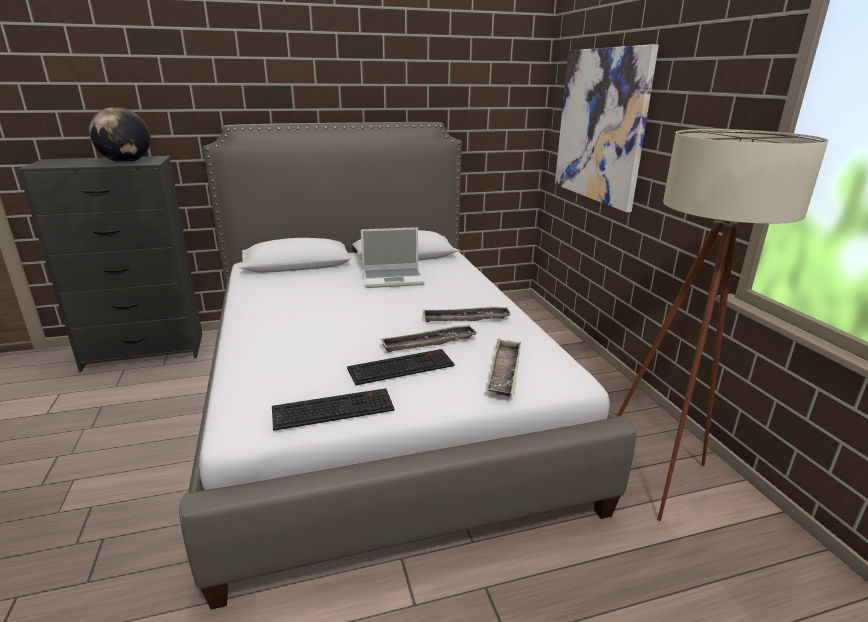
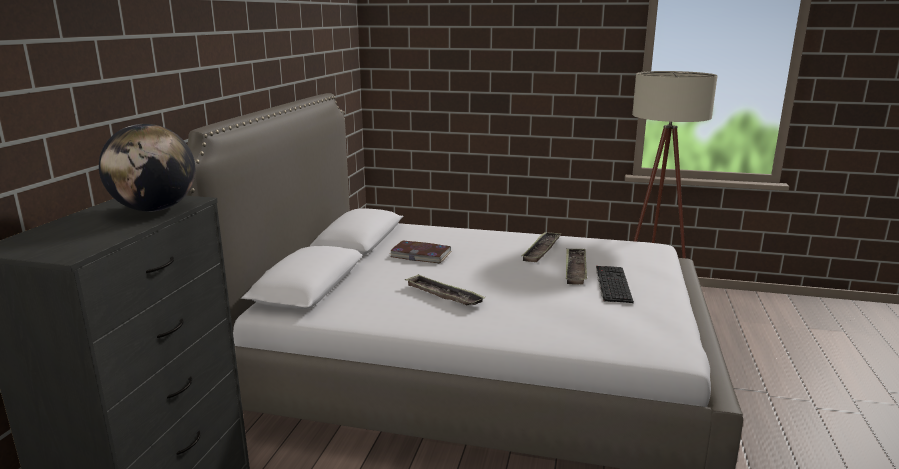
camera: 60 degrees left, 5 degrees down
(334, 408) = (664, 315): keyboard -> none
(393, 278) = (421, 254): laptop -> book
(505, 371) = (639, 259): tray -> tray (443, 295)
(600, 126) = (456, 80): picture -> none

